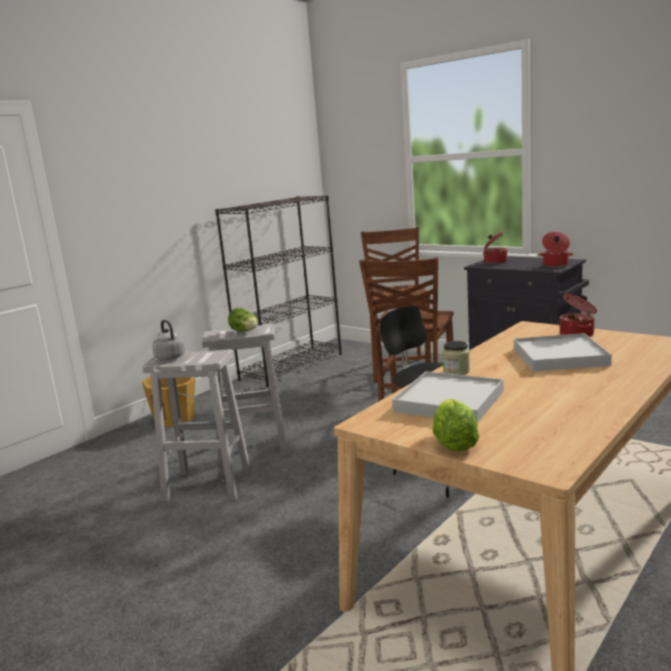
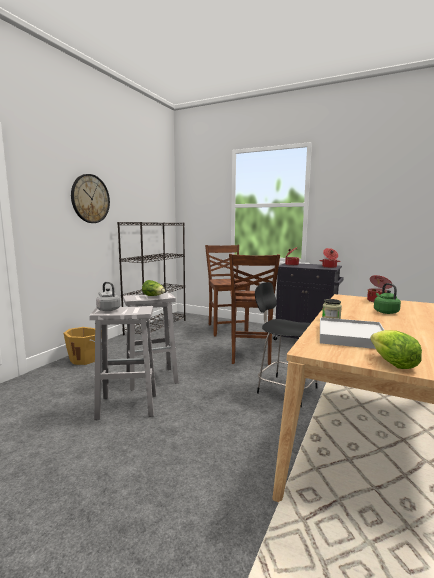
camera: 15 degrees left, 5 degrees down
(169, 181) = (90, 199): none -> wall clock
(559, 357) = (385, 312): white tray -> green kettle

